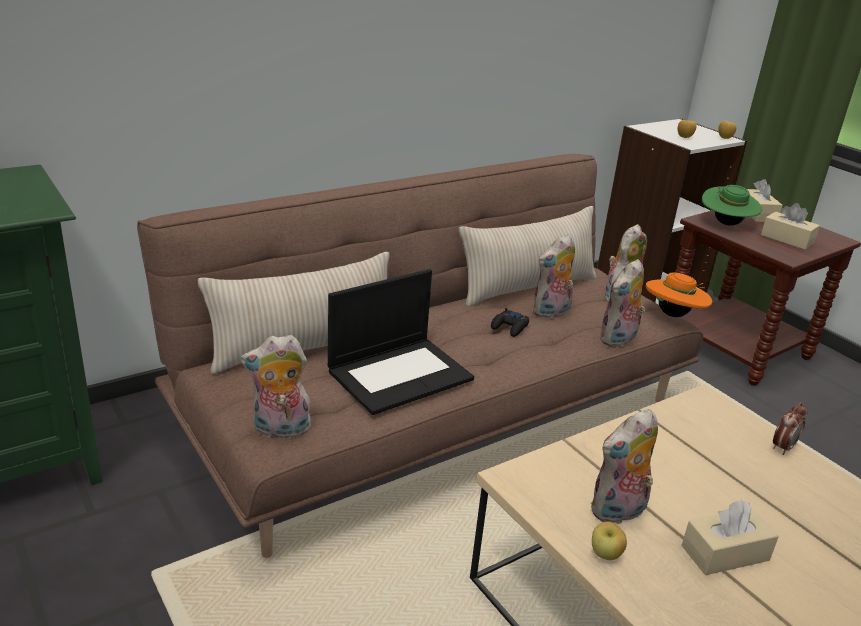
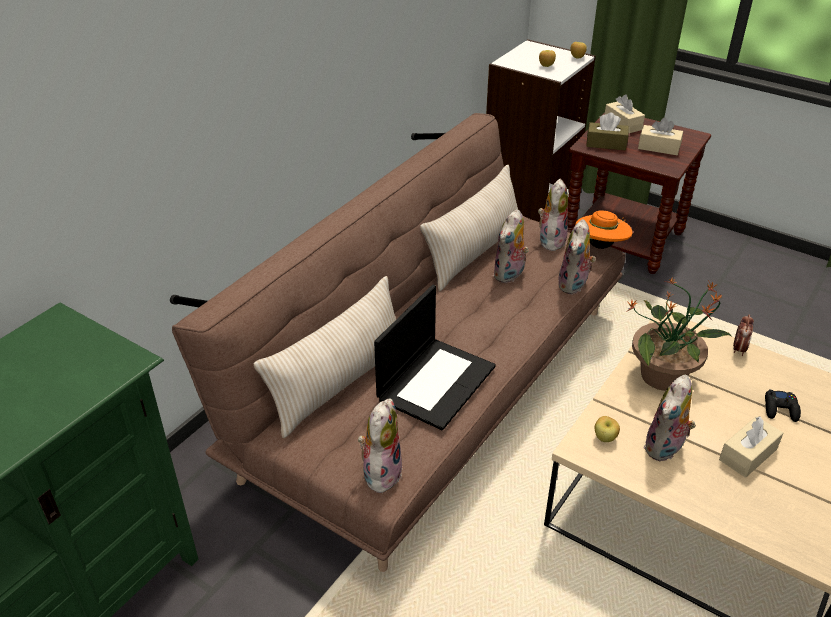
camera: 20 degrees left, 10 degrees up
(280, 430) = (381, 472): plush toy -> plush toy turned 135 degrees clockwise
(510, 327) = (488, 302): black game controller -> black game controller (780, 409)
(605, 555) = (677, 487): apple -> apple (605, 438)
(667, 444) = (664, 376): none -> potted plant
(726, 224) = (606, 144): green hat -> brown tissue box

